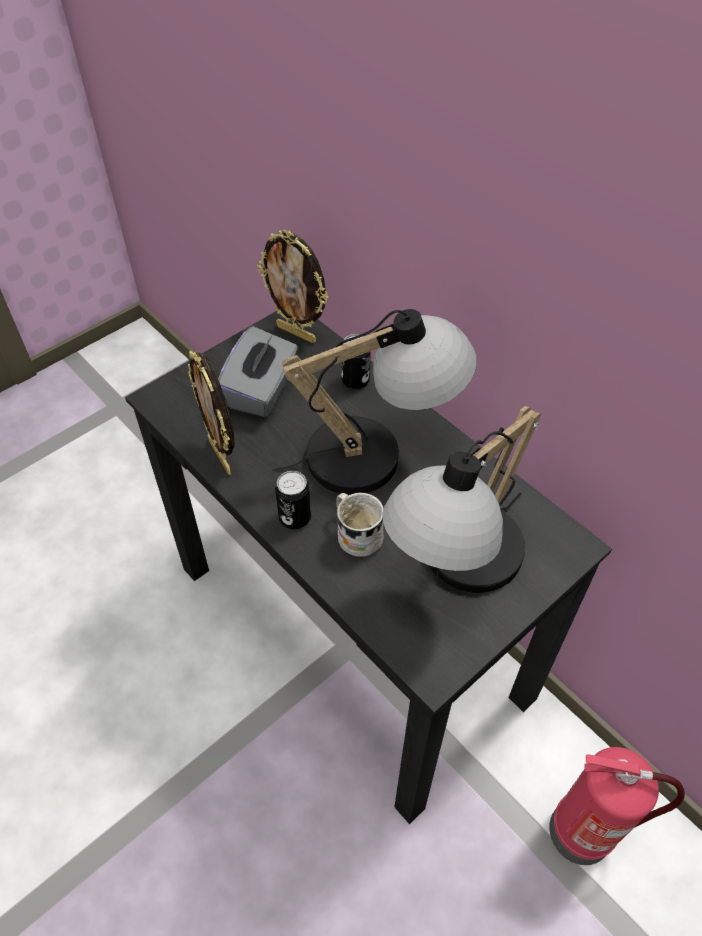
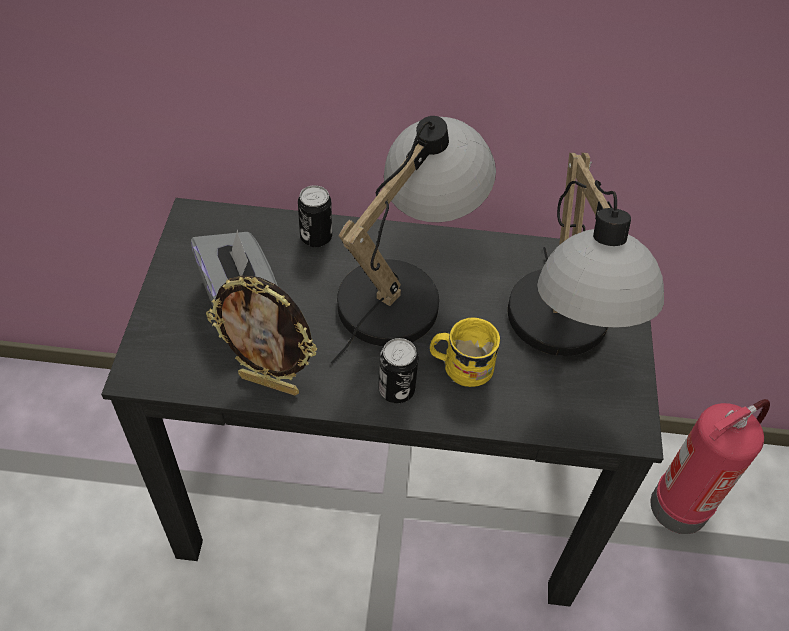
camera: 45 degrees left, 0 degrees up
(297, 333) = (214, 226): picture frame -> none
(356, 533) = (460, 366): white mug -> yellow mug

